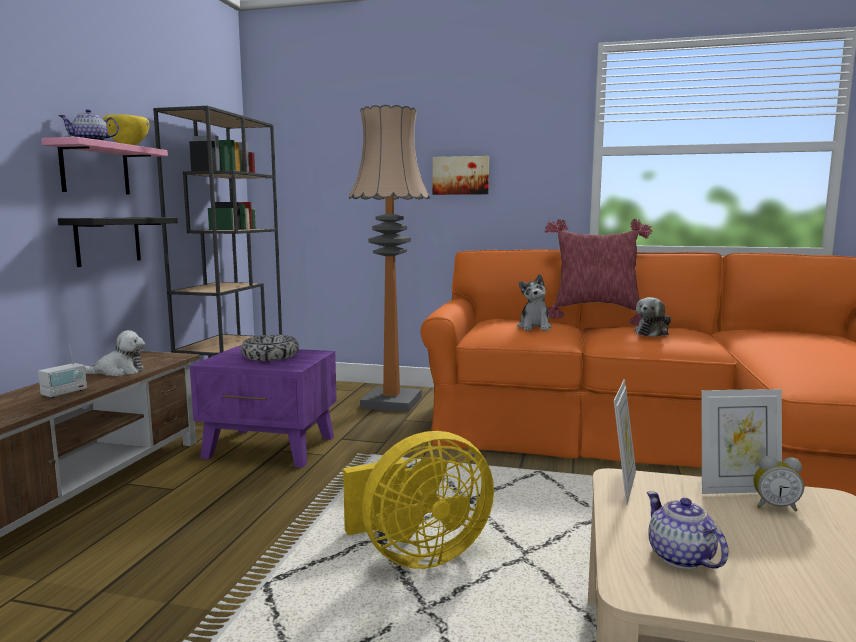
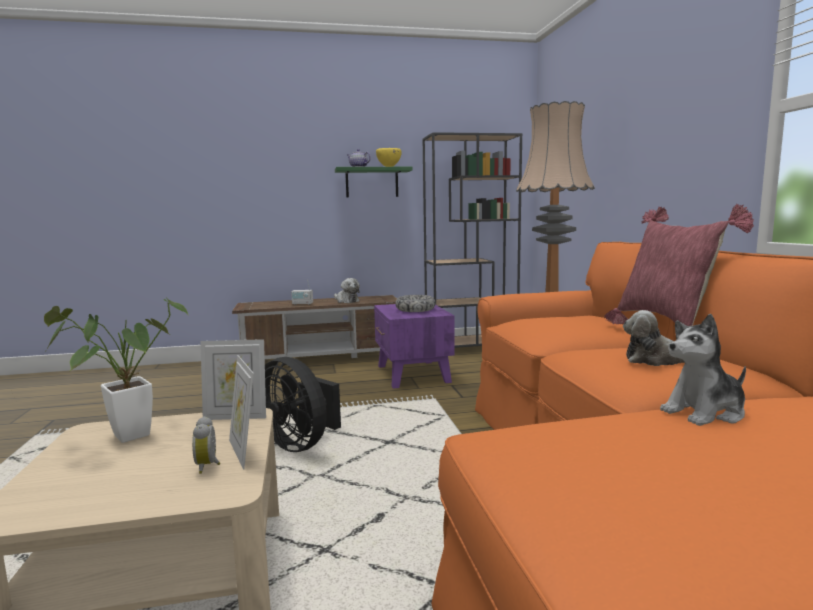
camera: 65 degrees right, 0 degrees up
(95, 169) = (372, 183): pink shelf -> green shelf
(108, 240) = (378, 225): black shelf -> none
(417, 555) = (300, 443): yellow fan -> black fan
(461, 175) = (647, 160): picture -> none
(534, 327) = (561, 325): plush toy -> plush toy (705, 413)
(681, 557) = (122, 438): teapot -> potted plant

